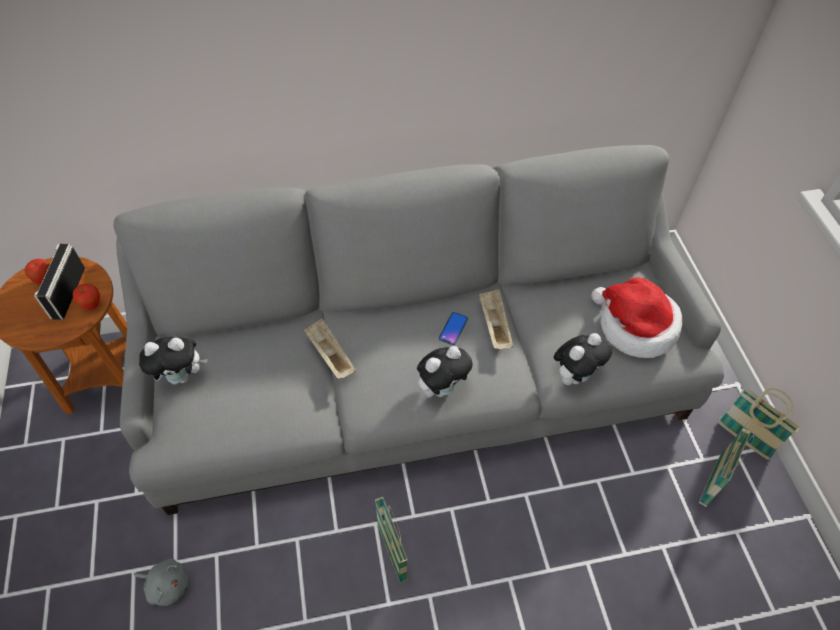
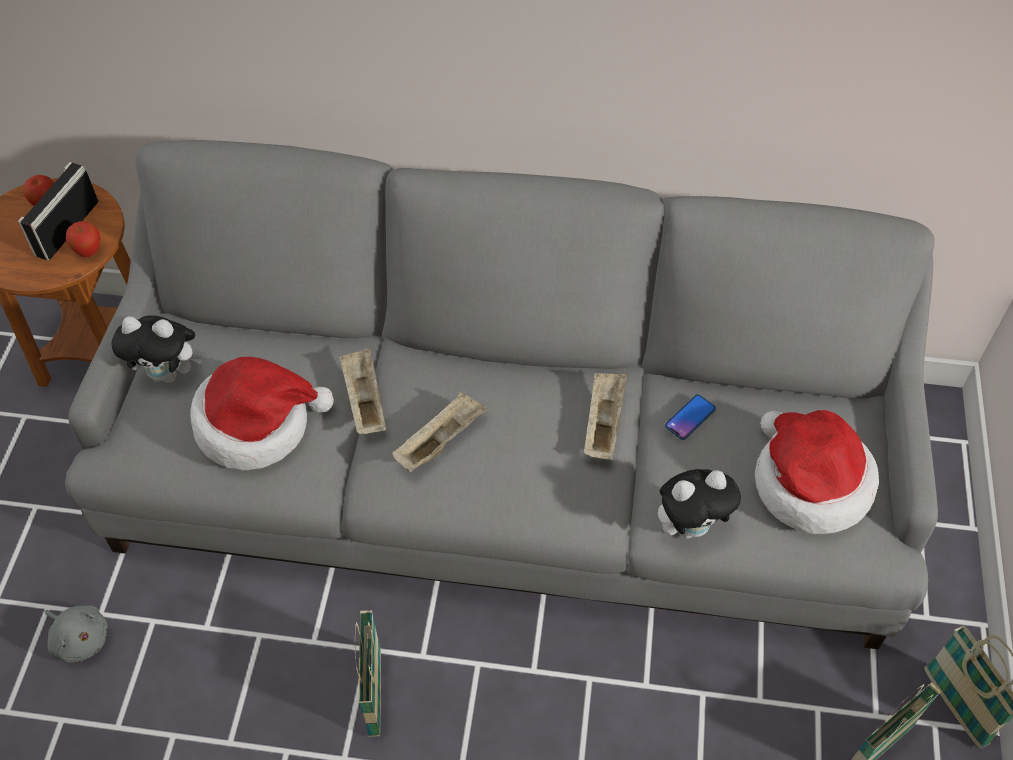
camera: 20 degrees right, 0 degrees up
(261, 393) = (257, 424): none -> hat
(394, 367) = (441, 440): none -> beige tray
(442, 388) = (494, 487): plush toy -> none
(453, 329) = (542, 412): phone -> phone (690, 417)

